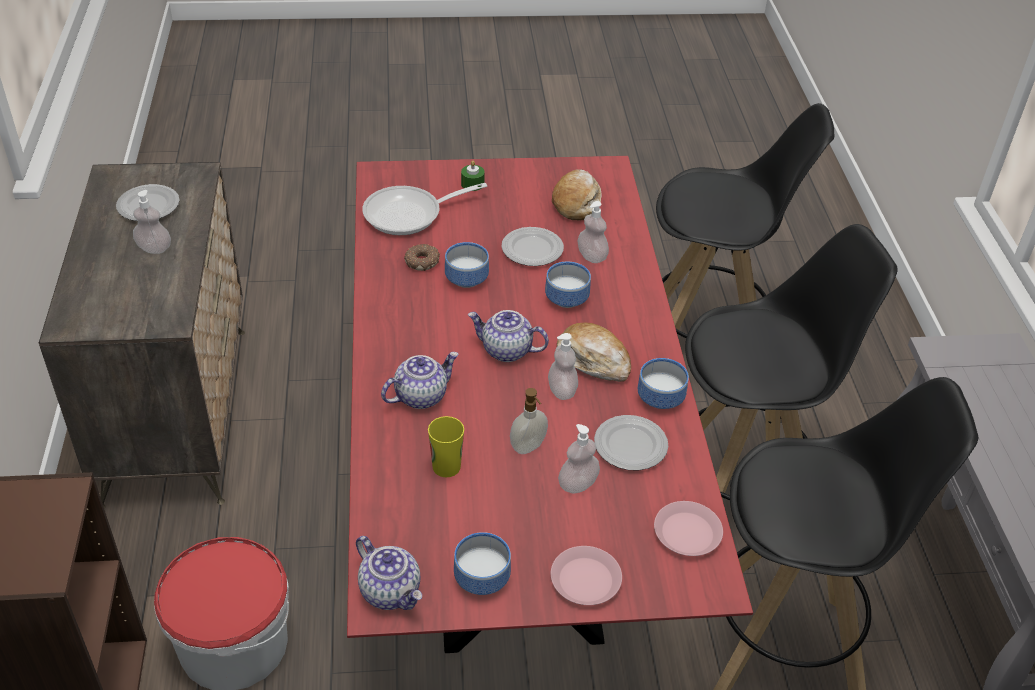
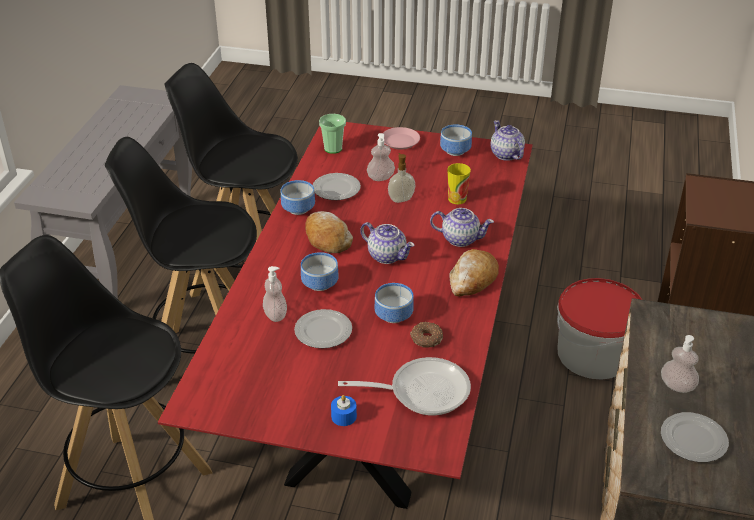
camera: 160 degrees left, 5 degrees down
(421, 395) = (461, 239): teapot -> teapot turned 150 degrees counterclockwise
(472, 184) = (344, 416): green candle -> blue candle
(562, 390) = (361, 224): soap dispenser -> none
(576, 202) = (252, 372): bread -> bread (472, 280)
(686, 533) = (333, 148): pink plate -> cup

